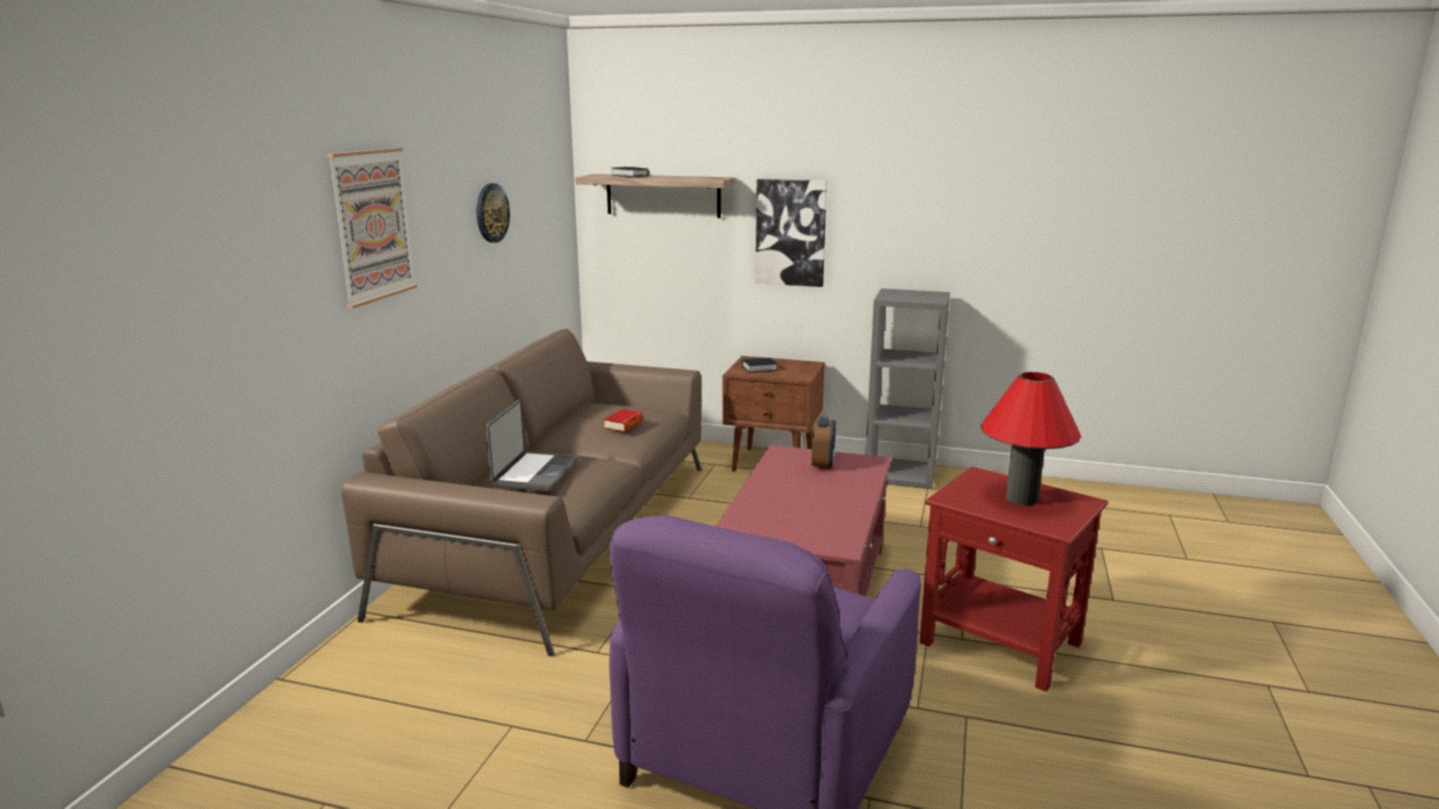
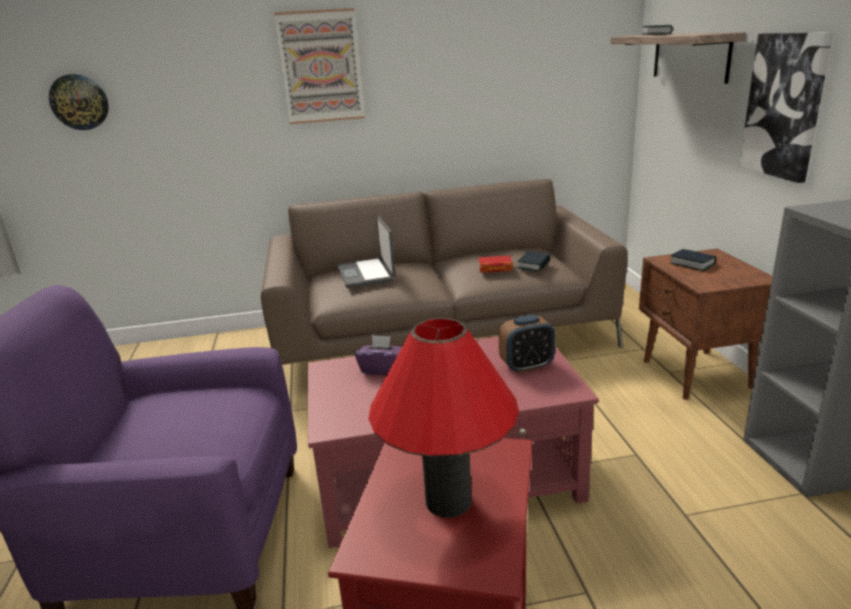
camera: 65 degrees right, 5 degrees up
(491, 213) = (482, 66): wall clock -> wall clock (79, 102)
(534, 473) = (367, 274): laptop -> laptop turned 90 degrees clockwise
(642, 412) = (534, 265): none -> book
(764, 511) = (382, 369): none -> purple tissue box

